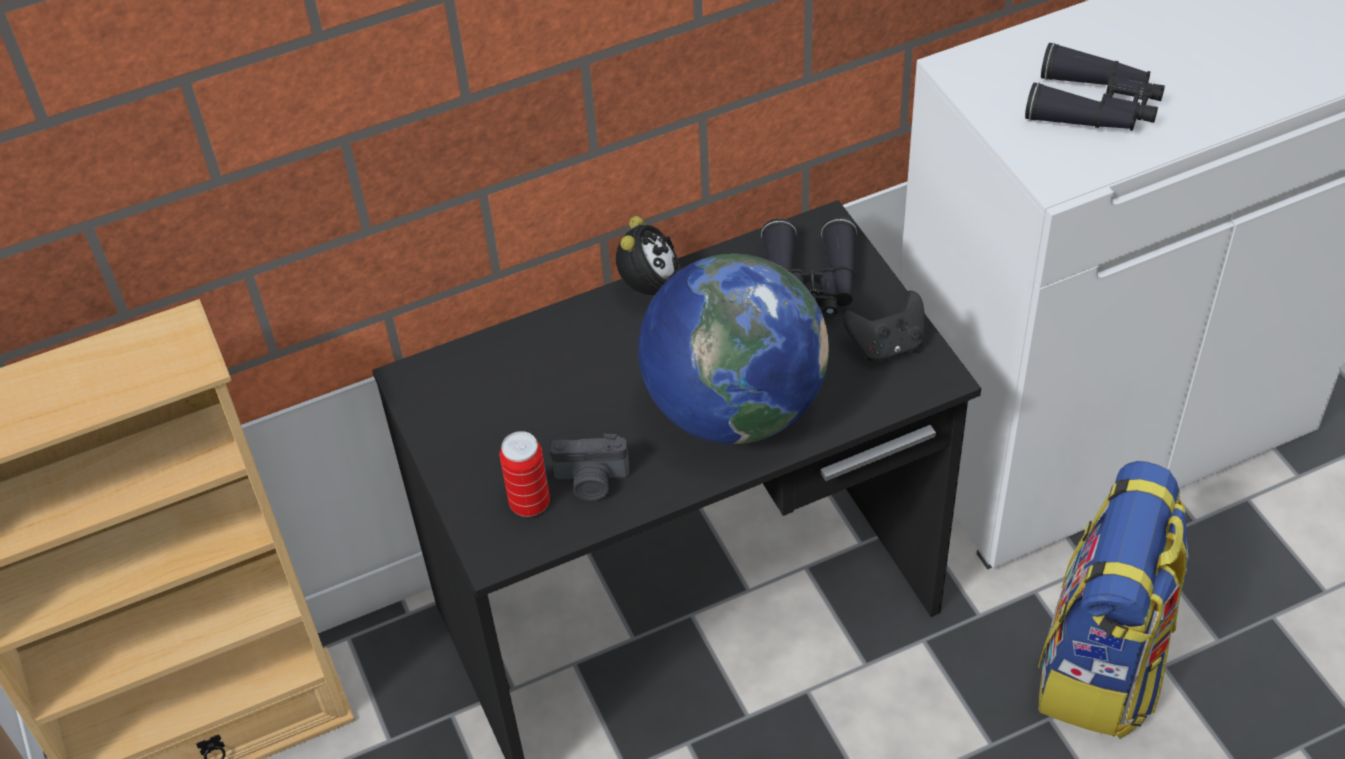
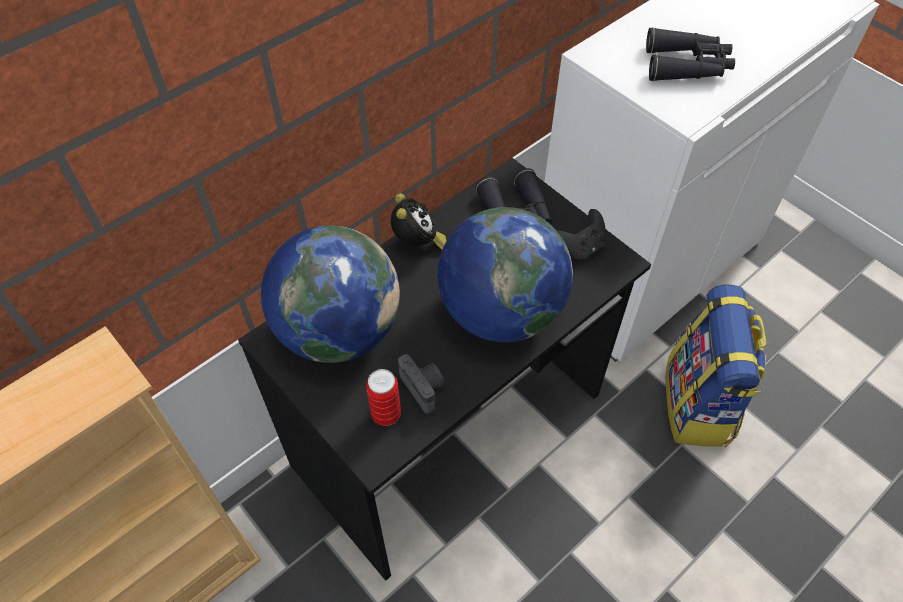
camera: 20 degrees left, 5 degrees up
(505, 386) = (338, 331): none -> globe
(591, 482) = (424, 388): camera -> camera turned 105 degrees counterclockwise

